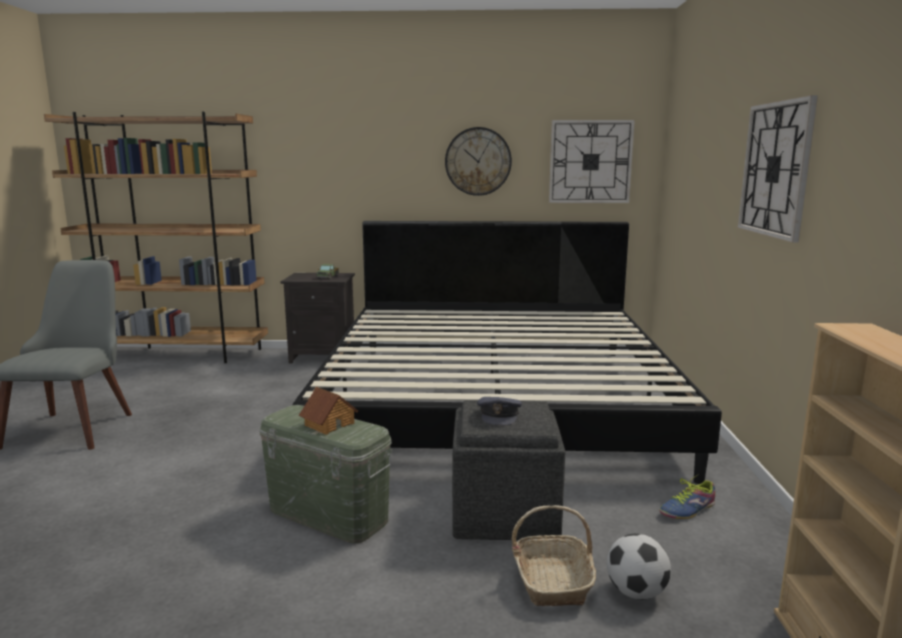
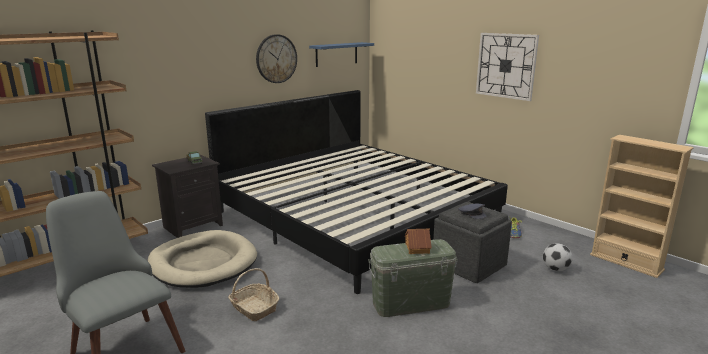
camera: 45 degrees left, 5 degrees up
(258, 389) = (203, 263): none -> beige dog bed
(552, 580) = (531, 279): basket -> basket (254, 308)
(590, 162) = (336, 54): wall clock -> blue shelf

